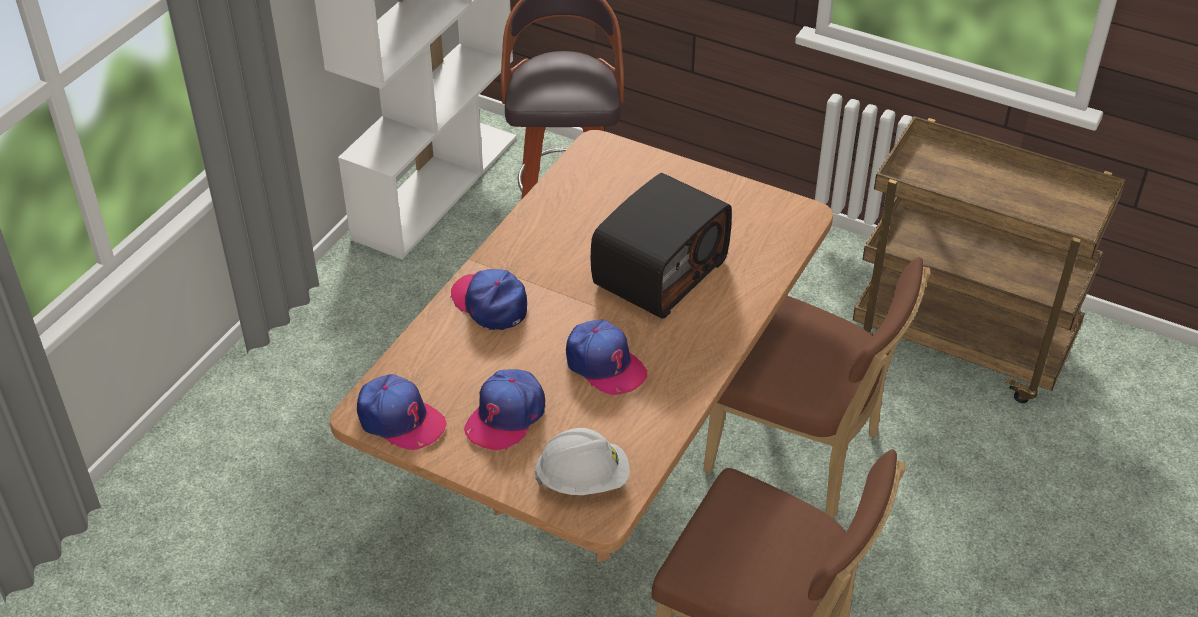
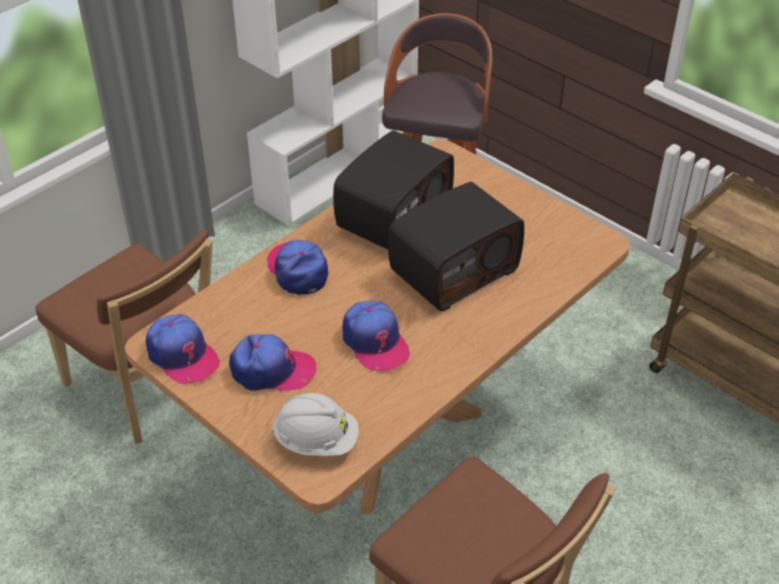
camera: 15 degrees right, 0 degrees up
(505, 416) = (272, 370): cap -> cap turned 135 degrees counterclockwise
(570, 224) = (393, 215): none -> radio
(800, 455) = (569, 458): brown chair -> brown chair (148, 388)

